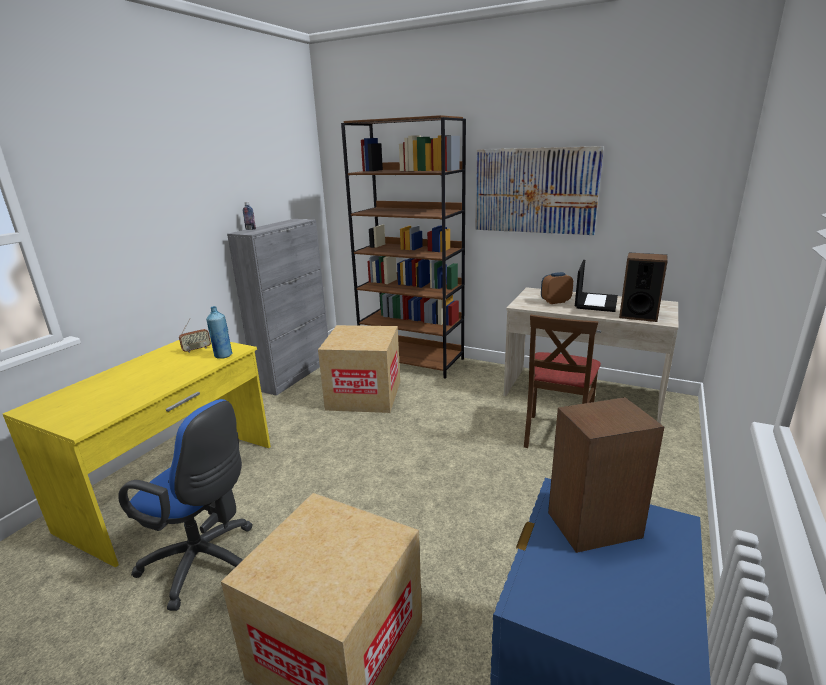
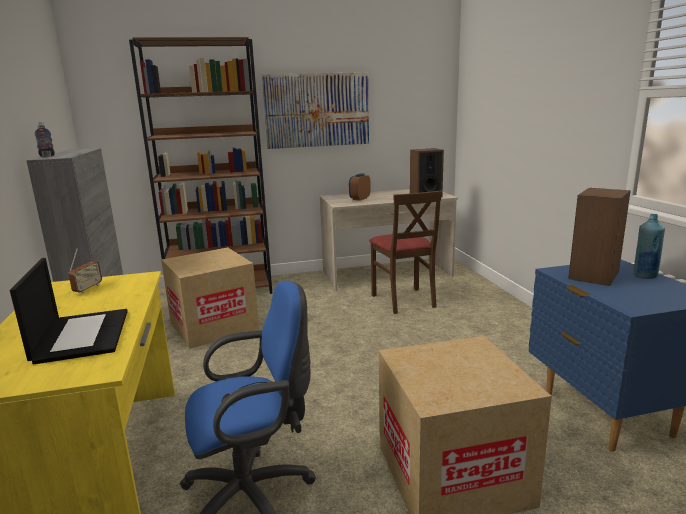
camera: 40 degrees left, 5 degrees down
(223, 355) = (138, 284): blue bottle -> blue bottle (644, 276)
(595, 302) = (386, 195): laptop -> laptop (82, 335)

